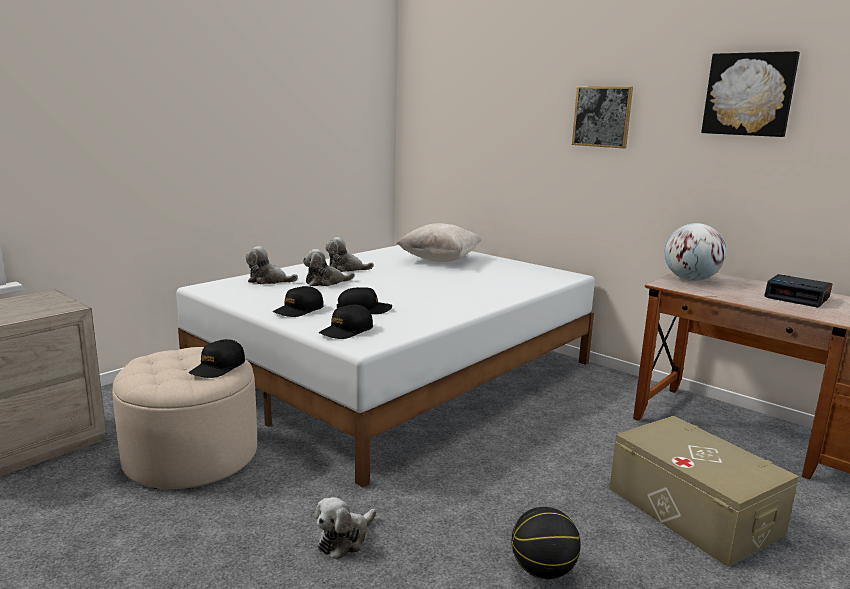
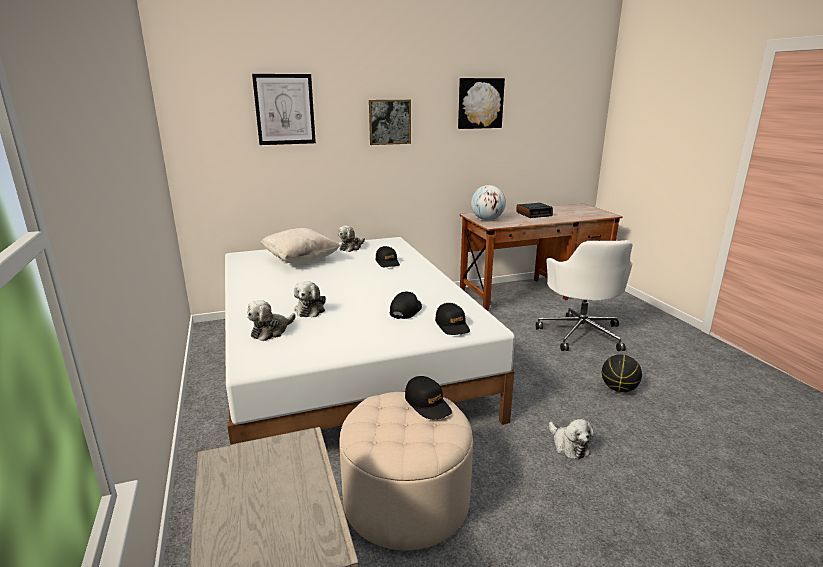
camera: 60 degrees left, 5 degrees up
(299, 310) = (382, 333): black cap -> black cap (387, 262)
(346, 269) = (278, 294): plush toy -> plush toy (351, 247)
(490, 96) = (284, 109): none -> picture
(692, 510) = (581, 333): beige storage box -> white office chair

